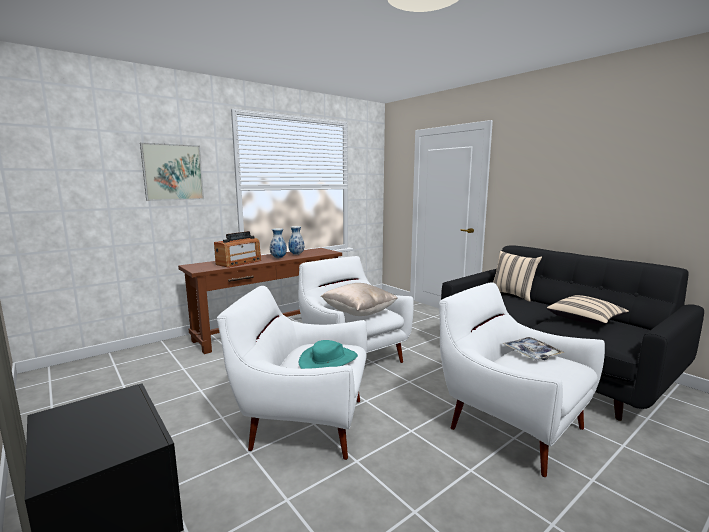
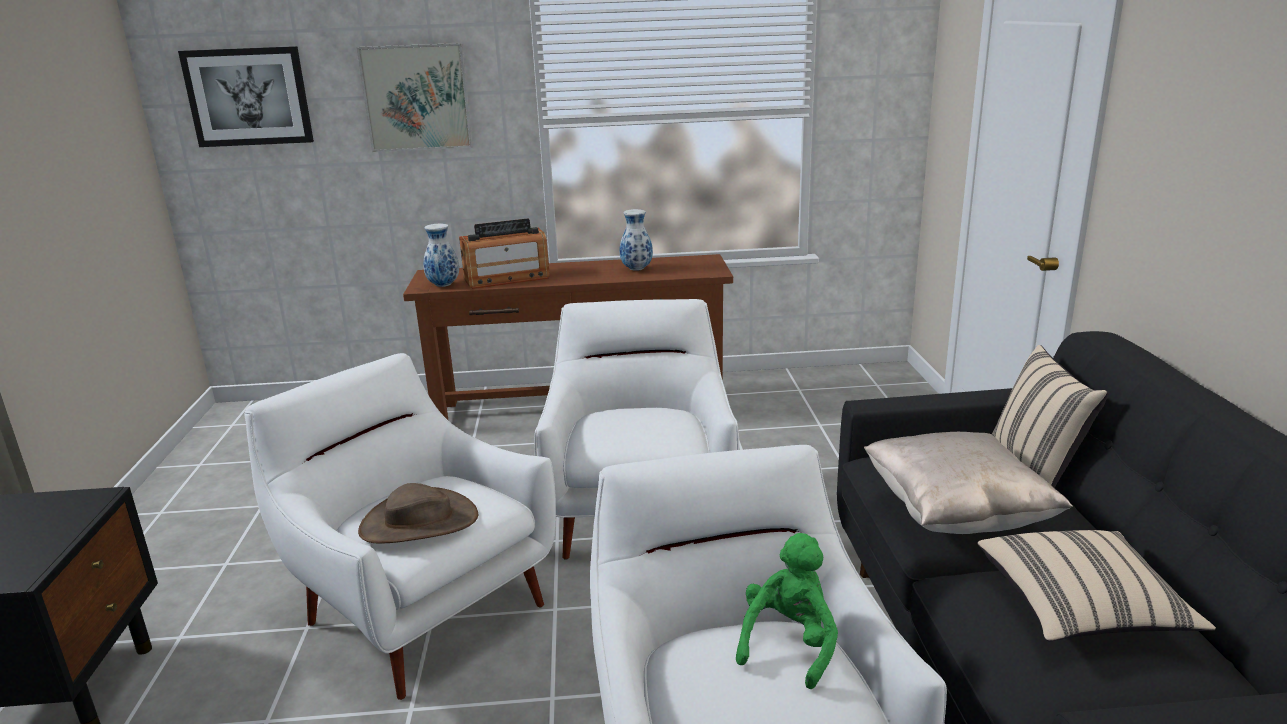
camera: 35 degrees right, 10 degrees up
(63, 166) = (248, 97): none -> picture
(278, 258) = (588, 275): vase -> vase (443, 285)
(328, 360) = (419, 523): turquoise hat -> brown hat
(358, 313) = (621, 432): beige pillow -> beige pillow (955, 514)
(531, 353) = (789, 644): tray -> green plush toy

